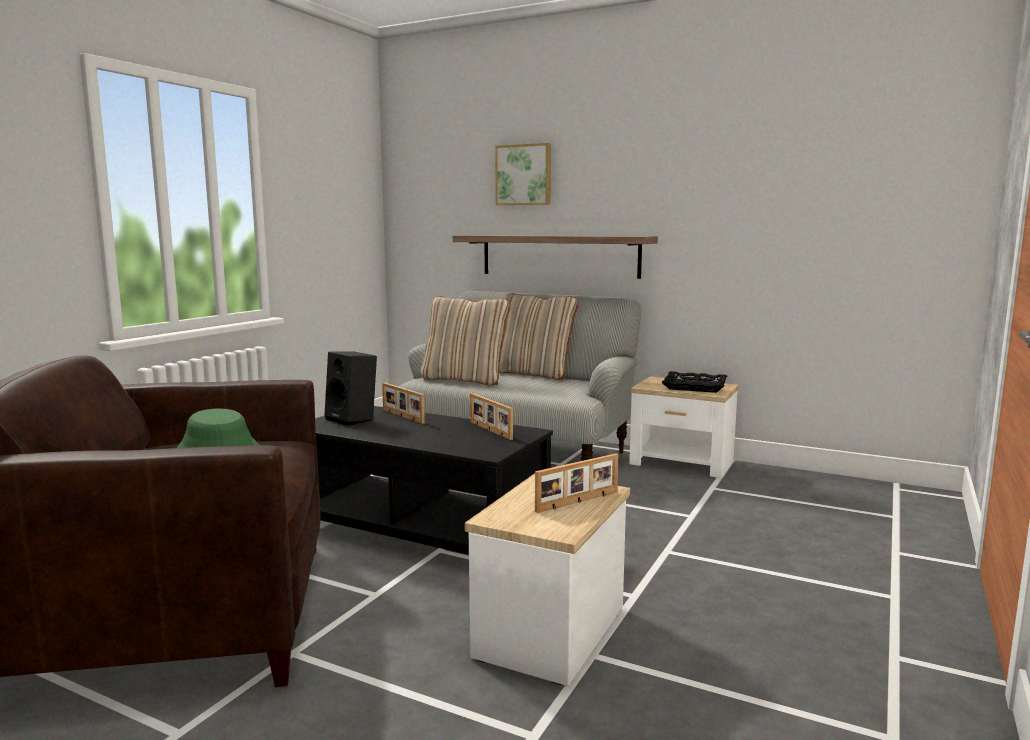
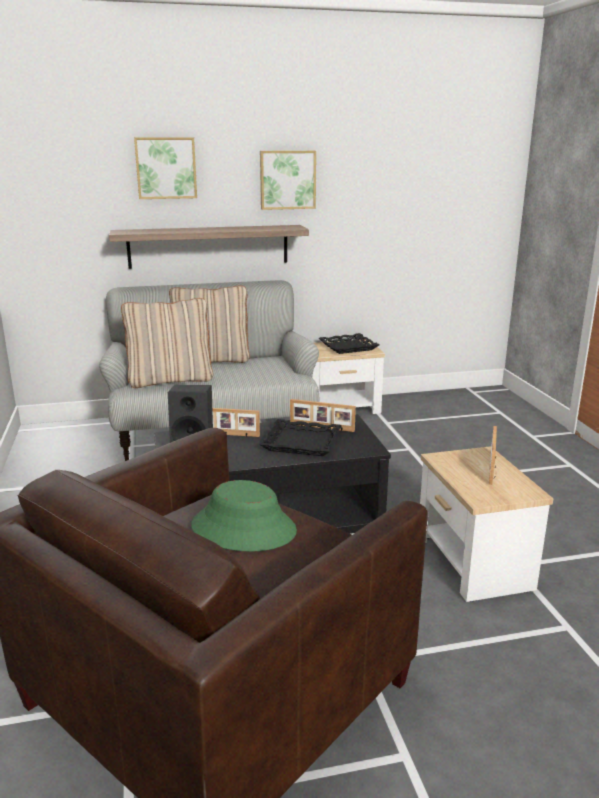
camera: 40 degrees left, 10 degrees up
(442, 435) = (301, 443): none -> black tray
(645, 185) = (287, 180): none -> picture

